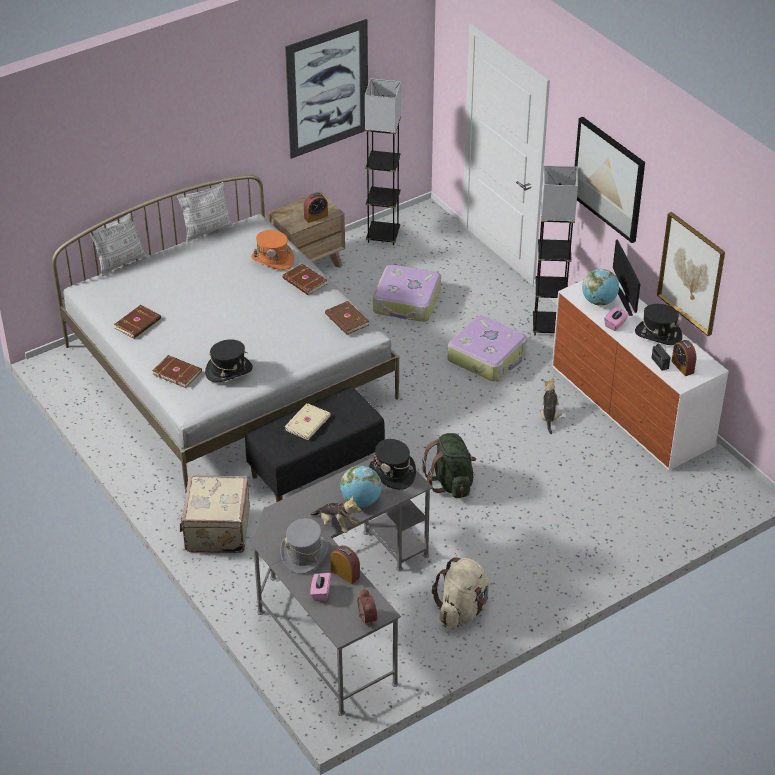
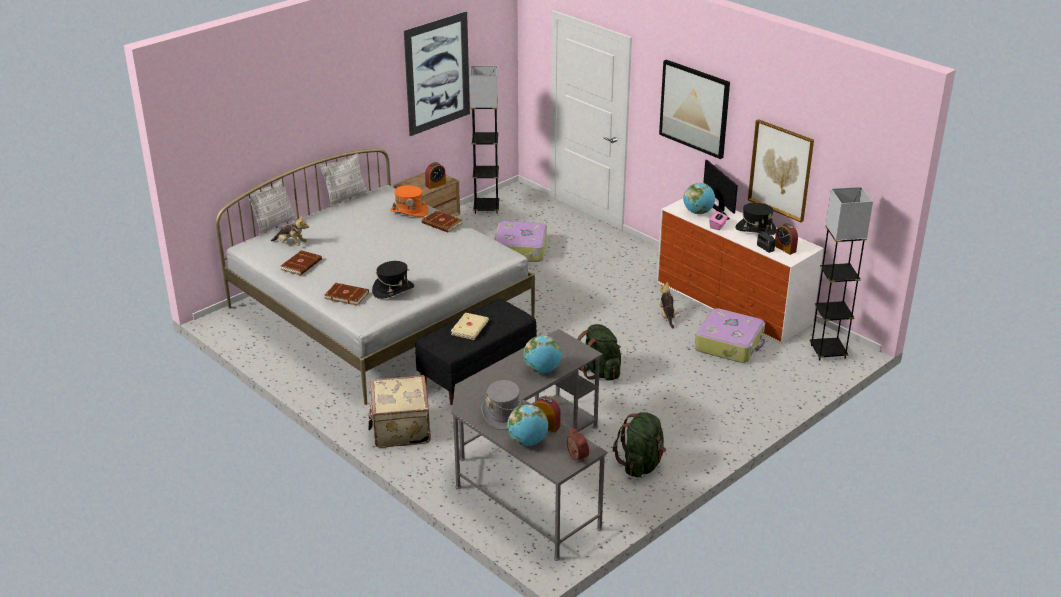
camera: 10 degrees left, 10 degrees down
(320, 592) = (528, 441): pink tissue box -> globe
(336, 524) = (525, 389): plush toy -> plush toy (291, 244)
(346, 320) = (486, 246): brown book -> none
(392, 473) = (563, 347): black hat -> none
(462, 610) = (641, 464): beige backpack -> green backpack
(487, 357) = (601, 280): suitcase -> suitcase (729, 344)
(548, 326) = (644, 256): grey floor lamp -> grey floor lamp (828, 352)

